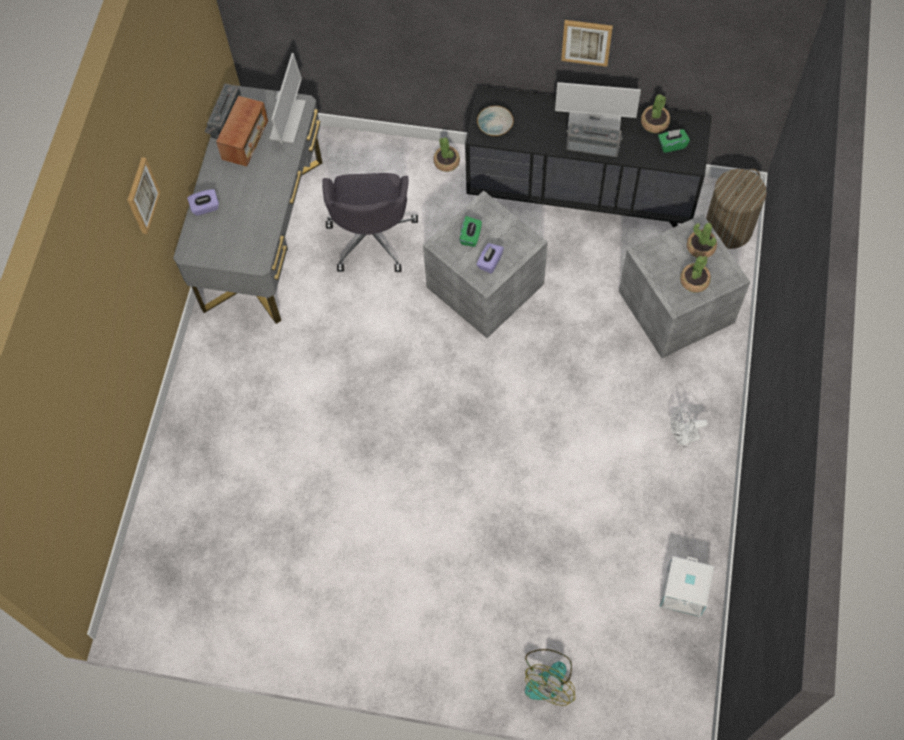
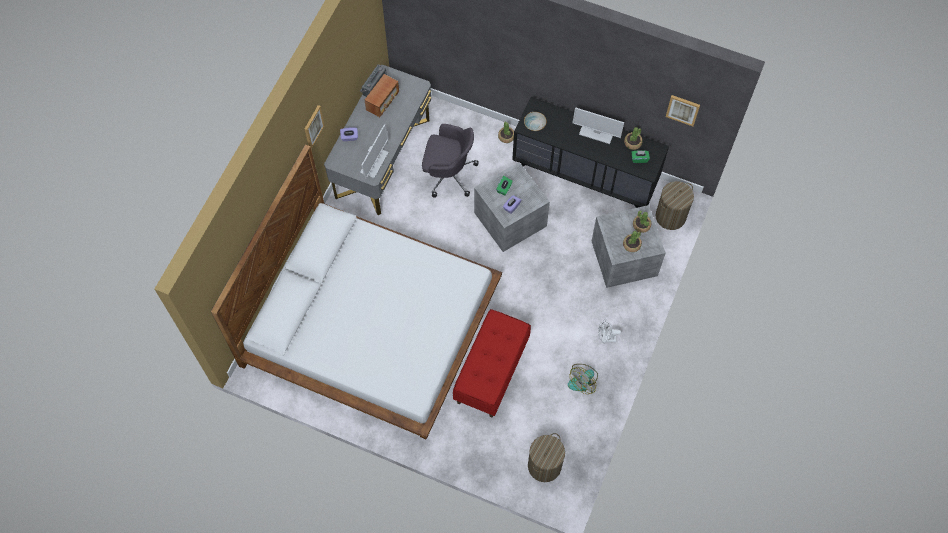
camera: 10 degrees right, 0 degrees up
(288, 121) = (411, 94): monitor -> monitor (374, 163)
(308, 497) = (372, 323): none -> white bed
(372, 236) = (448, 174): grey office chair -> grey office chair turned 90 degrees counterclockwise
(517, 531) = (491, 371): none -> red bench
(549, 678) = (487, 459): fan -> fan (583, 380)
(586, 41) = (597, 87): picture -> picture (683, 109)
(593, 145) = (591, 148): radio -> none
(642, 666) = (544, 465): none -> laundry basket
(684, 592) = (581, 429): white storage box -> none

